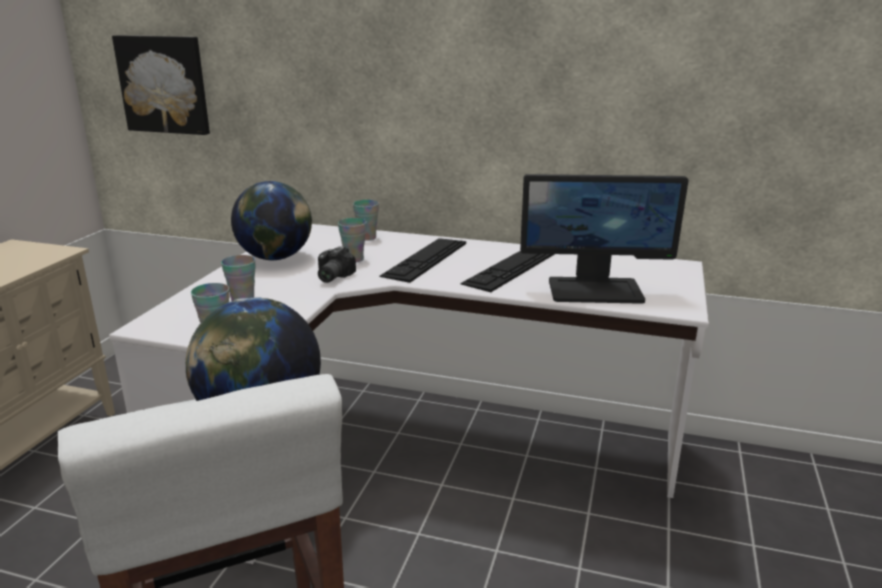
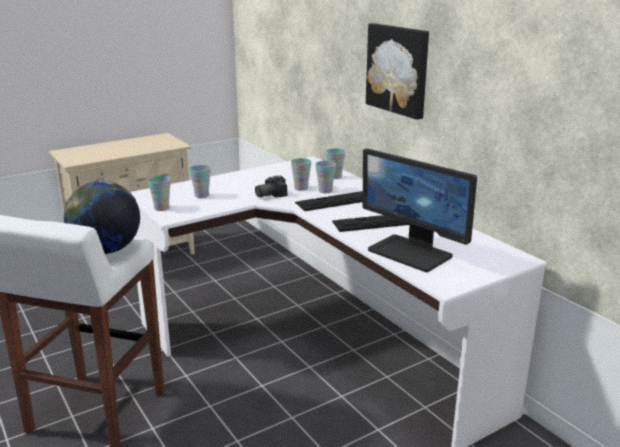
camera: 40 degrees right, 0 degrees up
(164, 84) = (267, 48): picture -> picture (398, 69)
(275, 258) = (261, 175): globe -> none
(387, 255) = (325, 191): none -> cup

